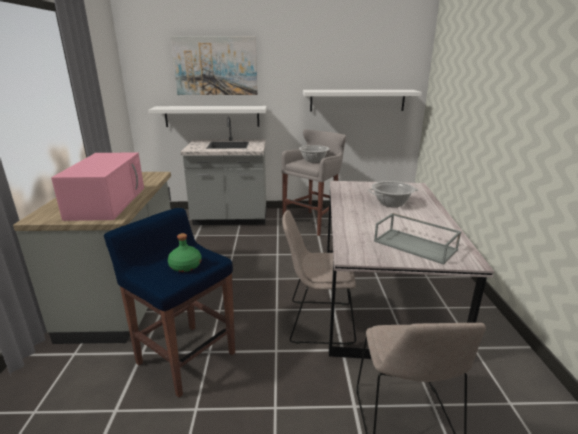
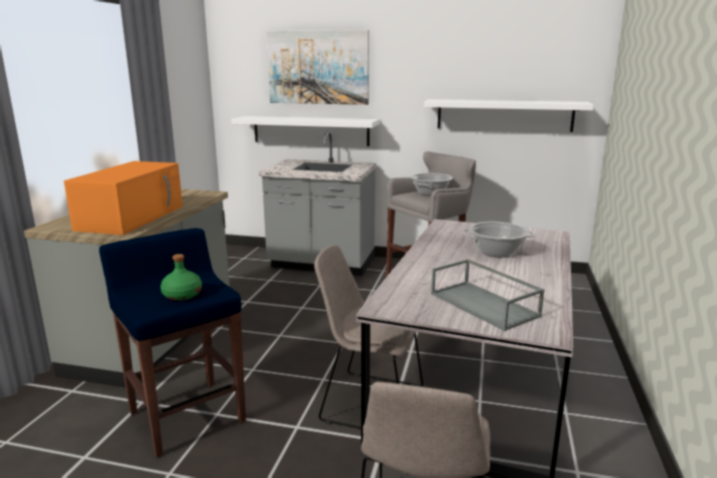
camera: 15 degrees right, 5 degrees down
(107, 202) = (132, 217): pink microwave -> orange microwave

